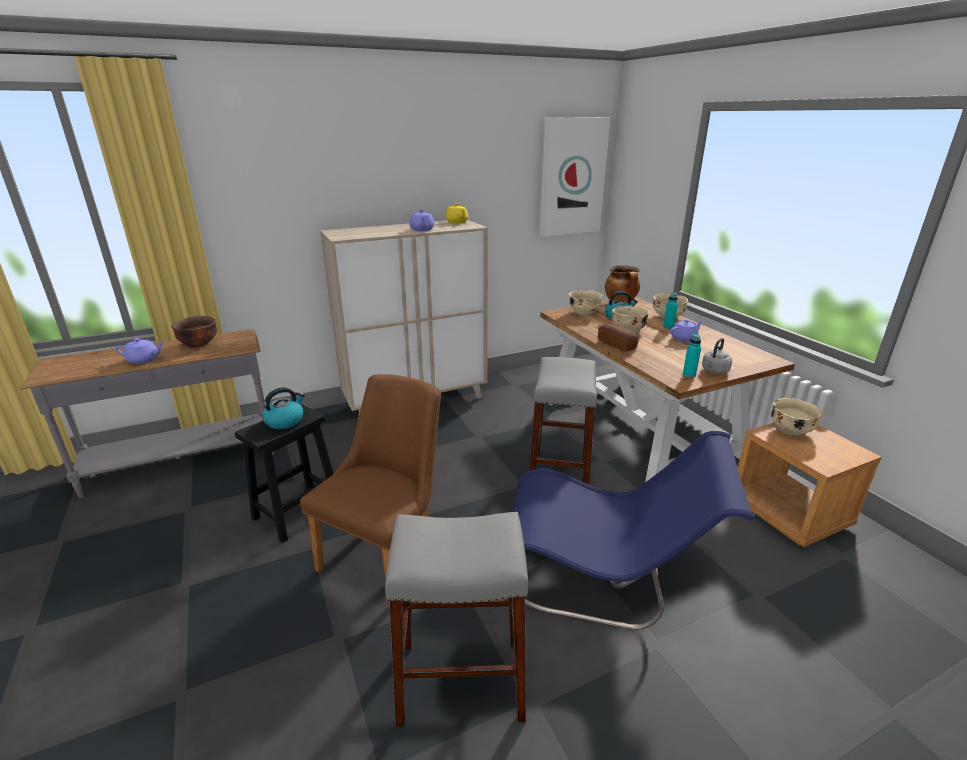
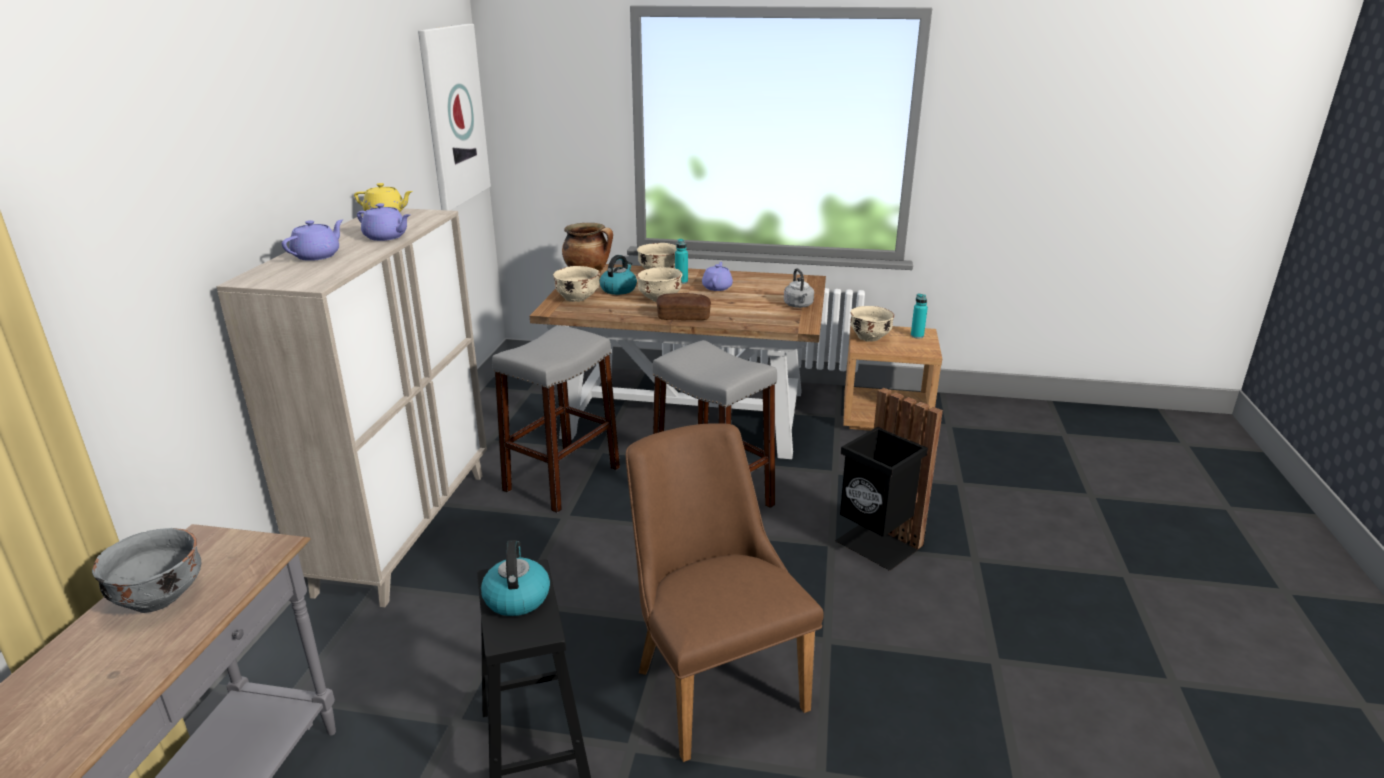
camera: 55 degrees left, 0 degrees up
(144, 359) = (118, 682): purple teapot -> purple teapot (317, 256)
(199, 344) = (159, 597): brown bowl -> grey bowl
(460, 680) = (942, 696): grey stool -> grey stool (562, 479)
(603, 575) = (877, 545): blue chair -> black trash can
(689, 375) = (792, 317): turquoise bottle -> turquoise bottle (917, 336)

